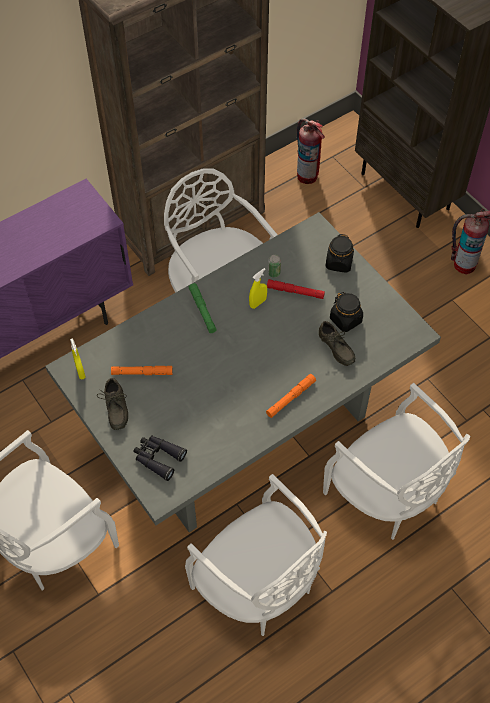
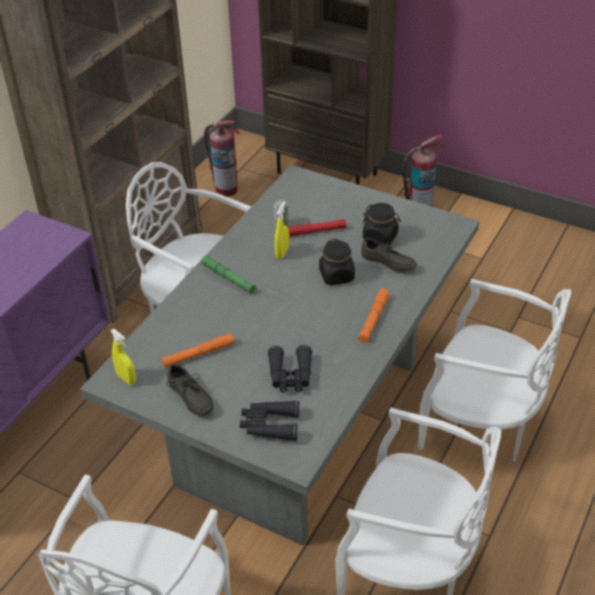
camera: 25 degrees left, 15 degrees down
(197, 422) = (290, 376): none -> black binoculars
(339, 263) = (340, 196): black jar -> black jar (336, 276)

